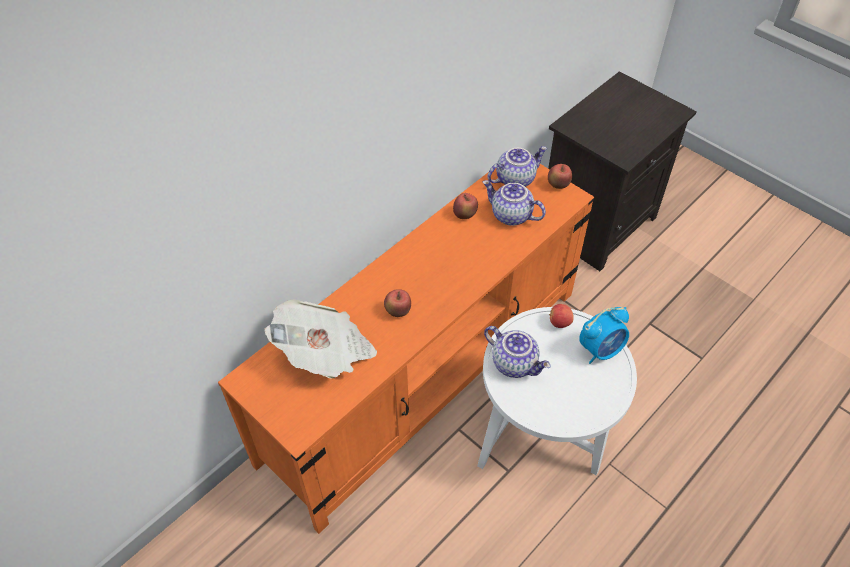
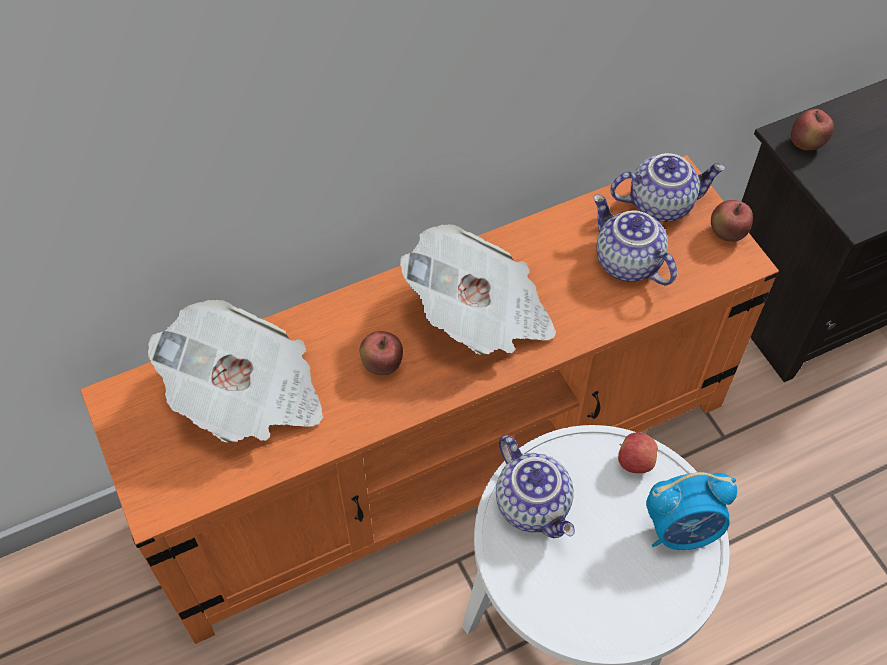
camera: 20 degrees right, 5 degrees up
(442, 267) = (480, 315): none -> newspaper
(465, 215) = (554, 240): apple -> apple (806, 144)

